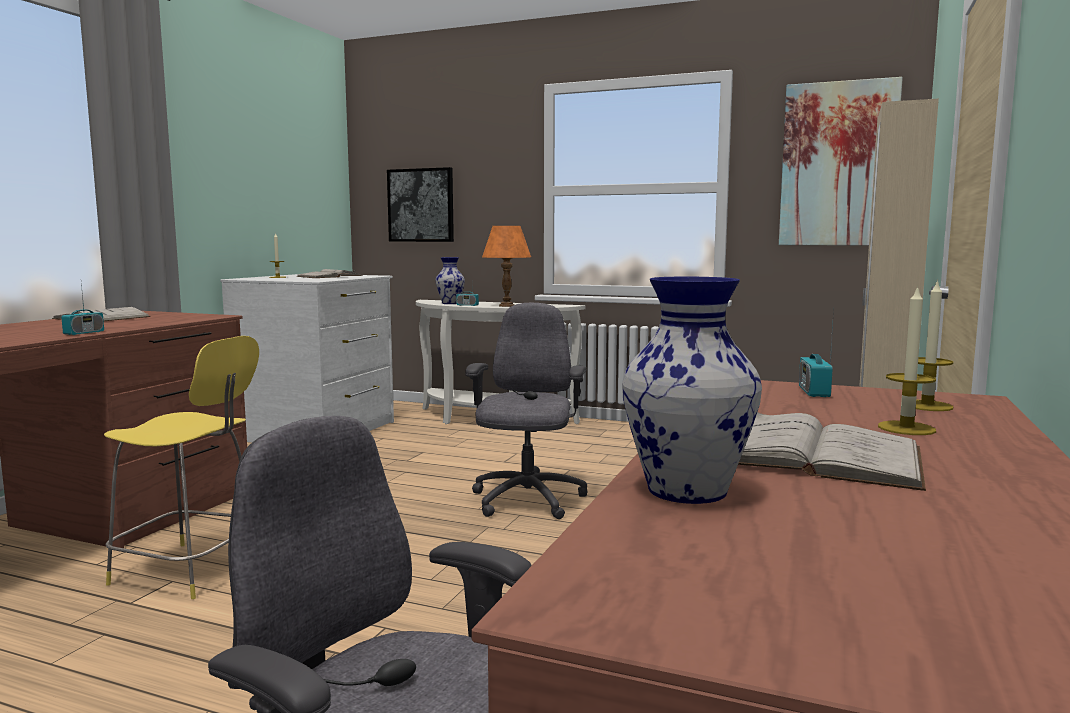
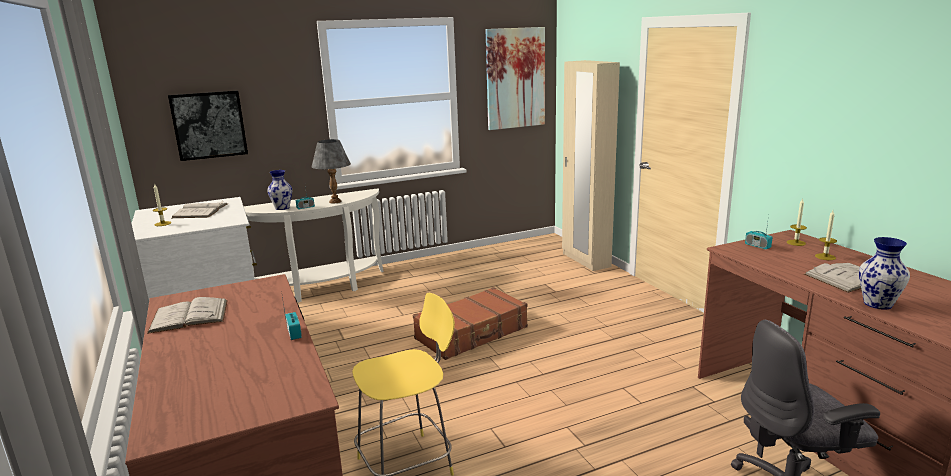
camera: 45 degrees left, 10 degrees up
(506, 306) = (335, 201): orange table lamp -> grey table lamp
(527, 501) = (472, 333): grey office chair -> brown suitcase

